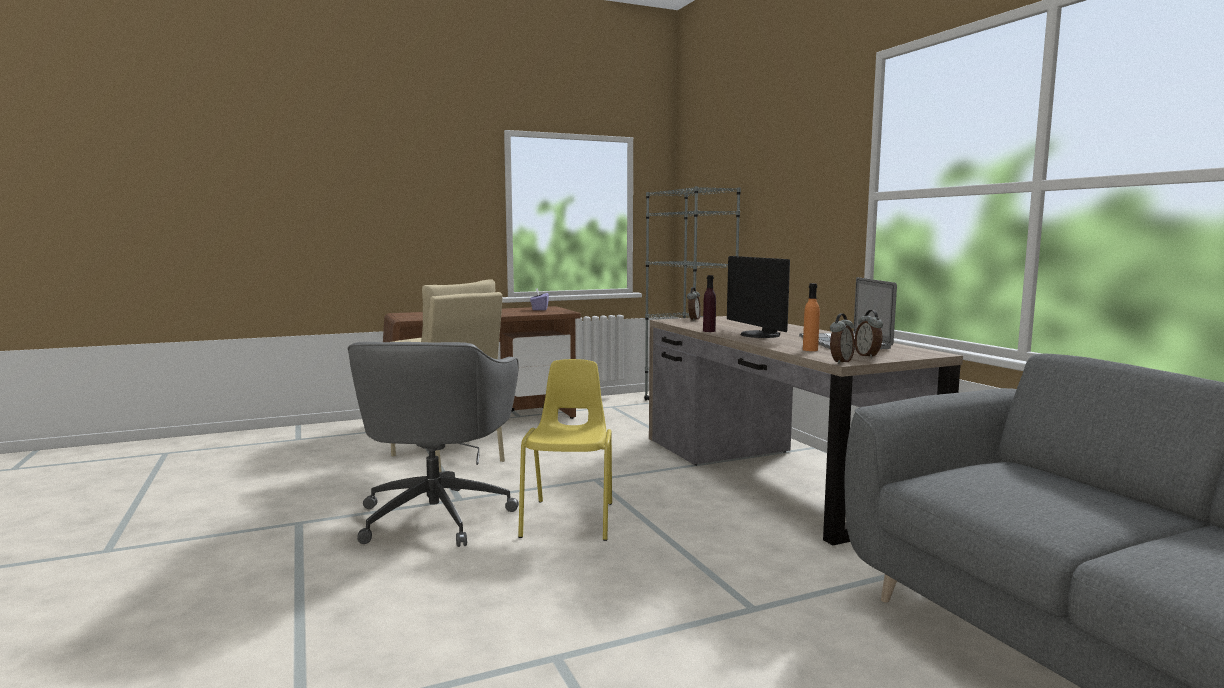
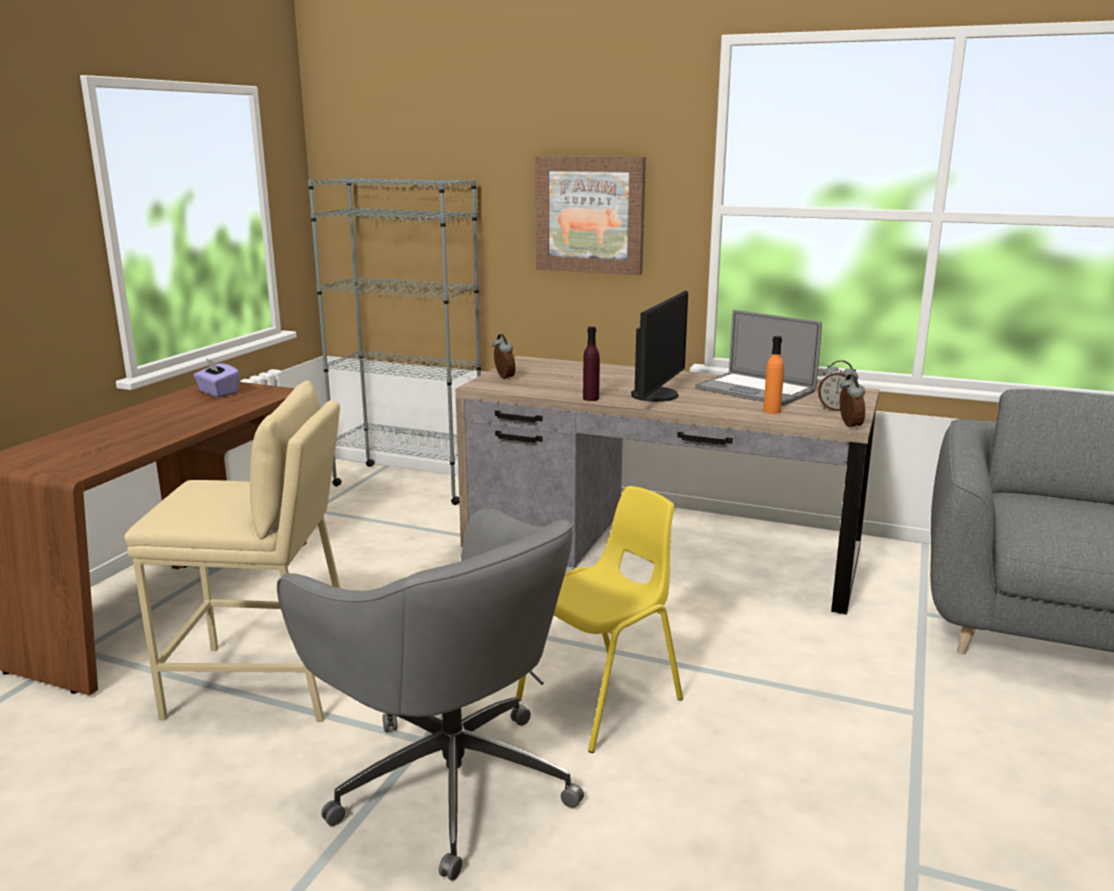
camera: 45 degrees left, 10 degrees up
(570, 519) = (603, 700): yellow chair -> yellow chair turned 90 degrees clockwise
(758, 335) = (657, 395): monitor -> monitor turned 90 degrees counterclockwise
(798, 208) = (590, 214): none -> picture

